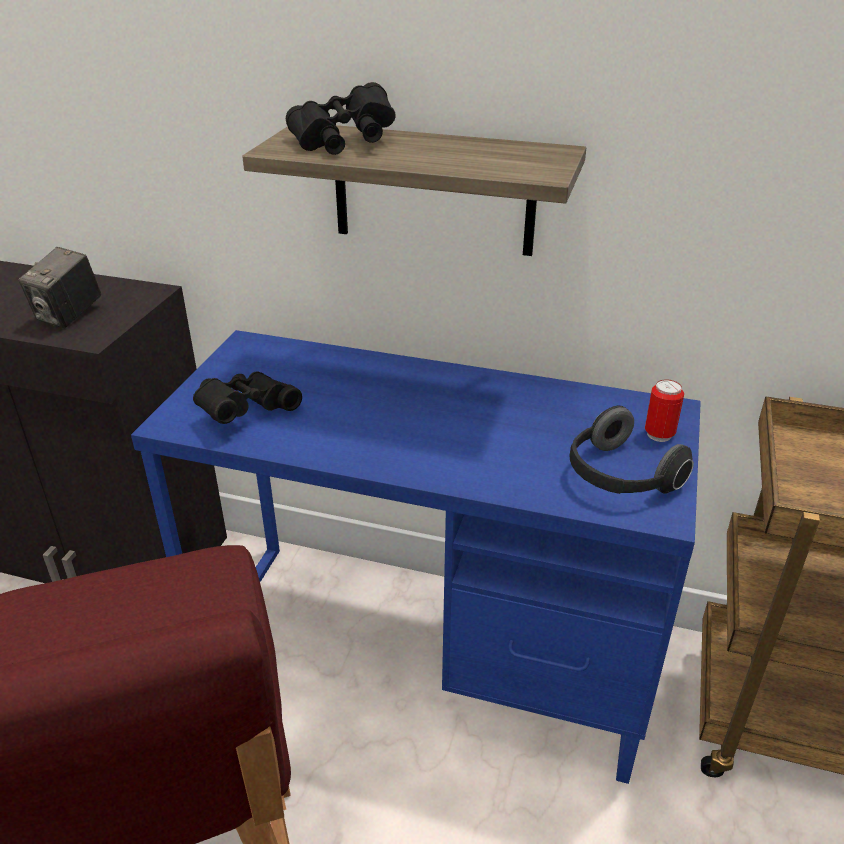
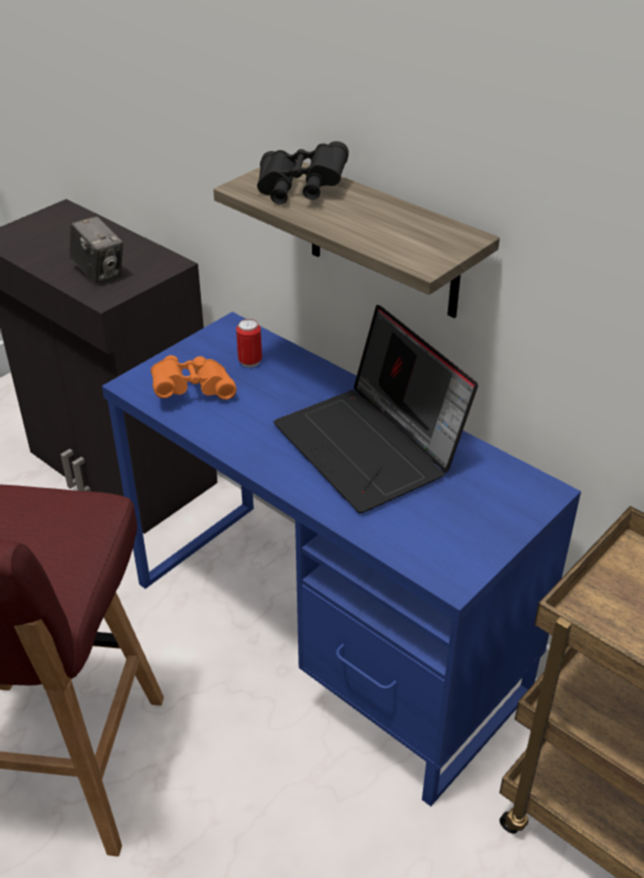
camera: 25 degrees right, 5 degrees up
(69, 316) = (99, 272): camera -> camera turned 90 degrees counterclockwise
(245, 412) = (192, 390): black binoculars -> orange binoculars
(479, 415) = (371, 447): none -> laptop
(619, 477) = (444, 537): headphones -> none
(659, 434) = (512, 511): can -> can (250, 362)

